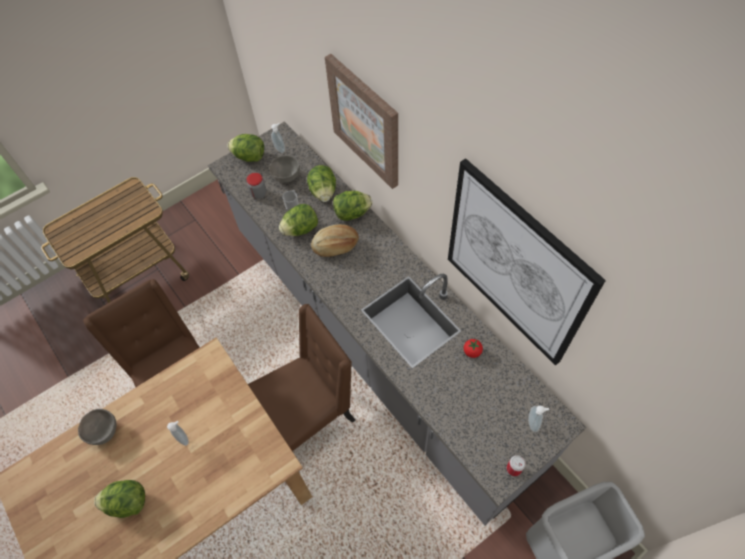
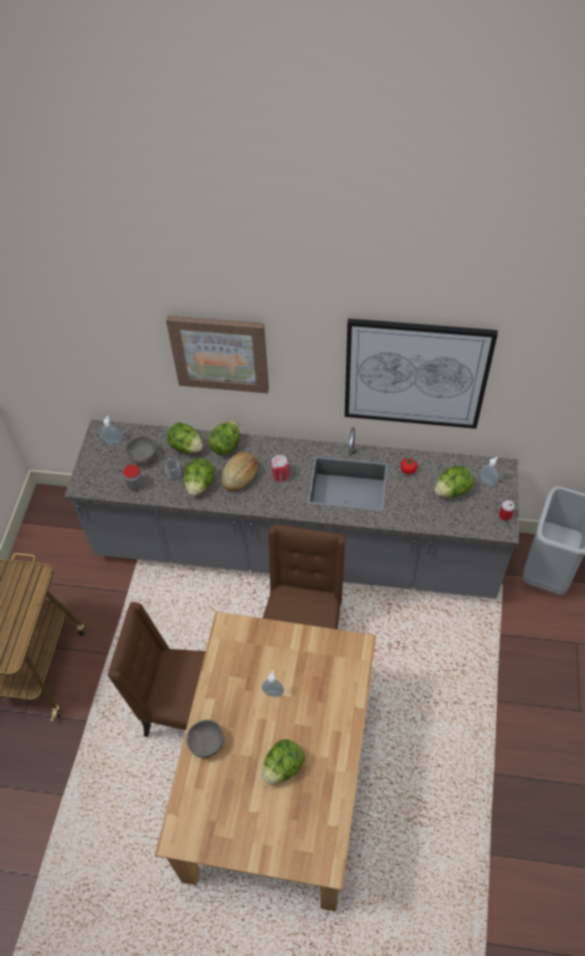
camera: 45 degrees left, 5 degrees down
(249, 156) = (93, 465): lettuce -> lettuce (452, 490)
(365, 269) = (280, 475): none -> can

